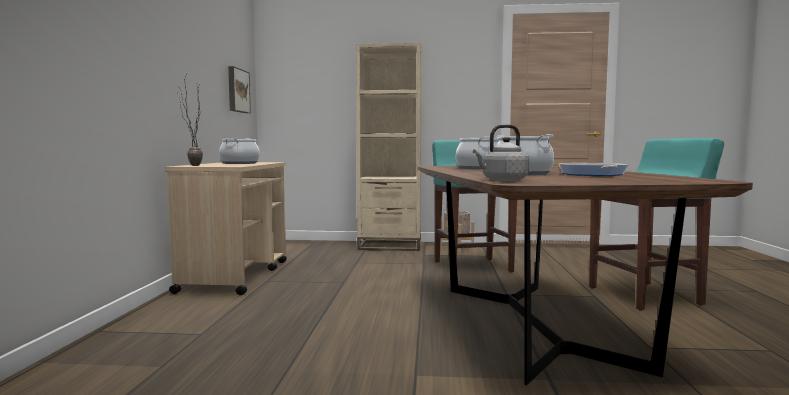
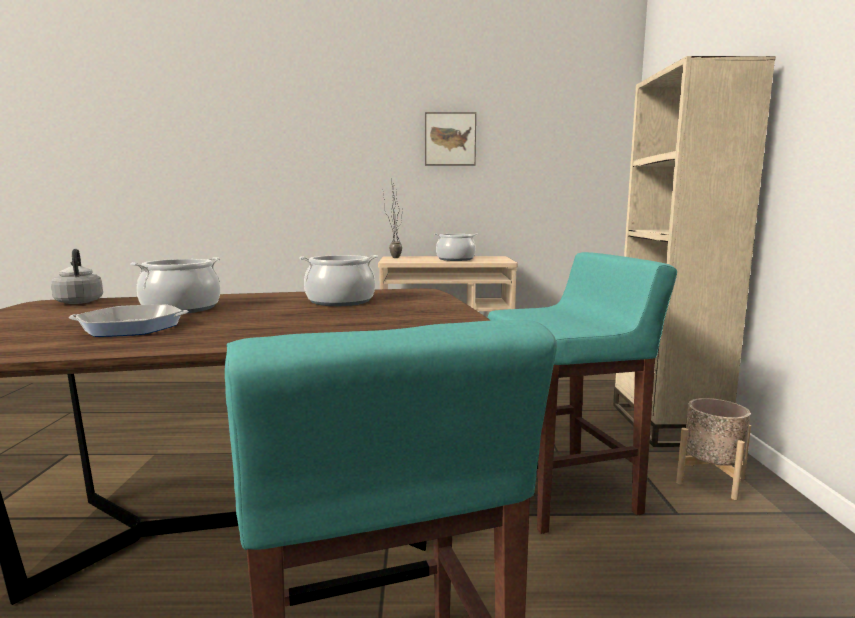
camera: 85 degrees right, 5 degrees up
(237, 90) = (566, 173): picture -> picture (450, 139)

